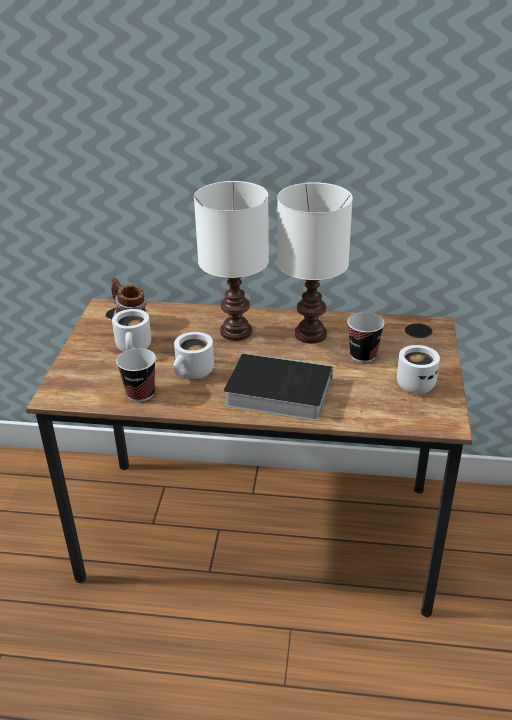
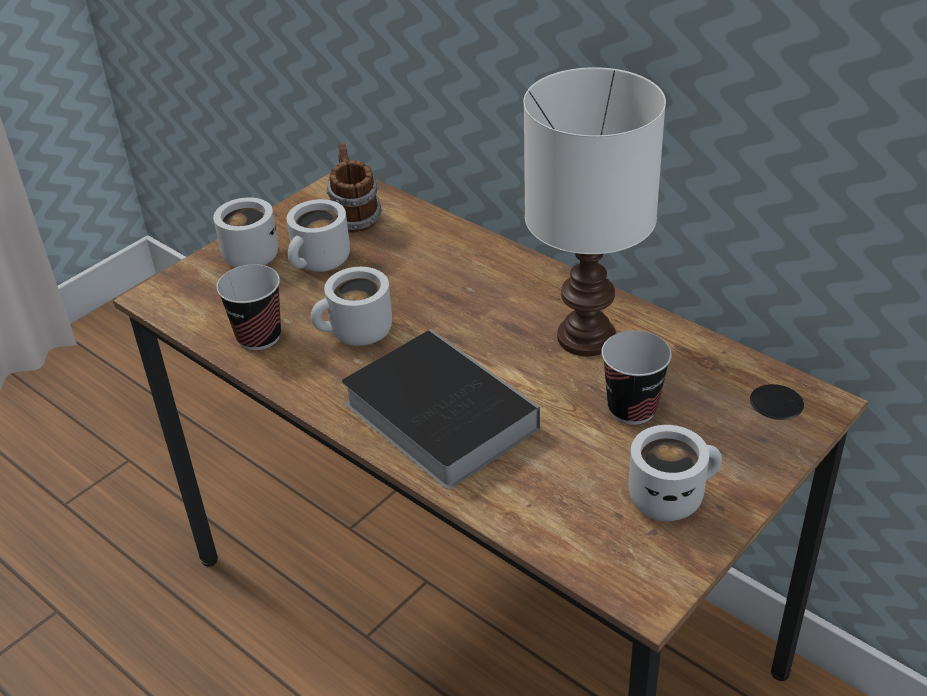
camera: 35 degrees right, 5 degrees up
(86, 358) = (246, 255): none -> white mug
(237, 332) = (481, 291): white table lamp -> none

